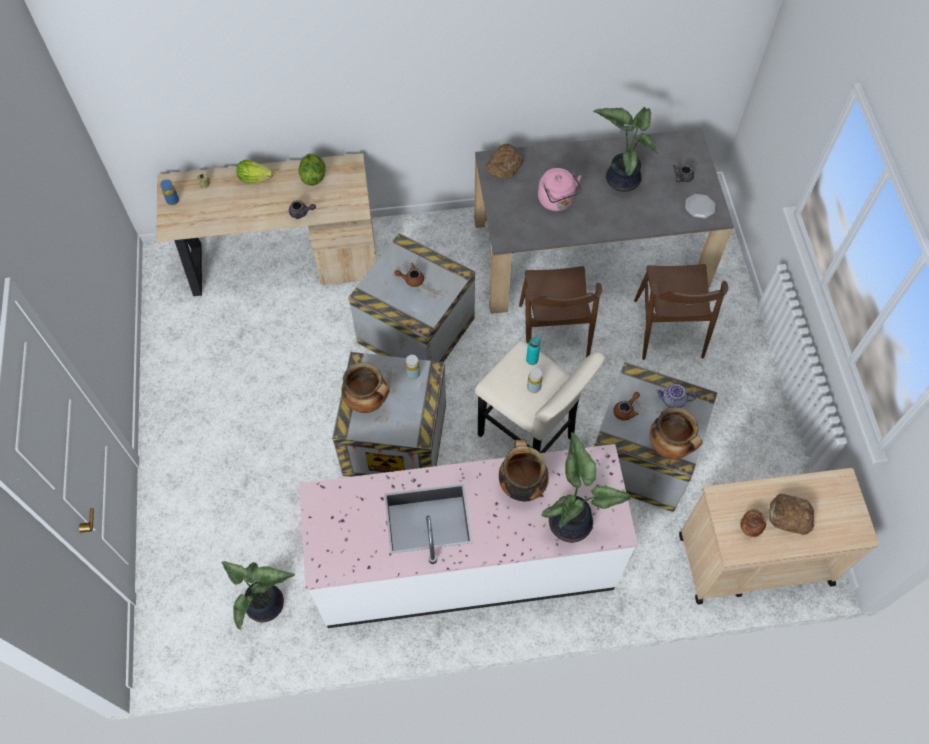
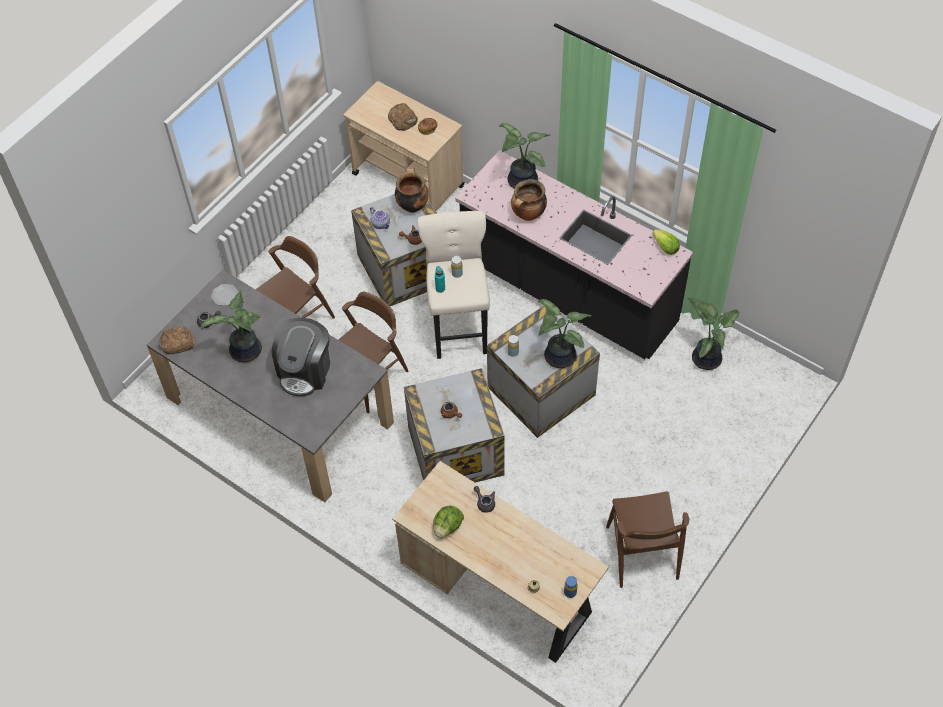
camera: 135 degrees left, 5 degrees down
(186, 369) = (642, 552): none -> brown chair
(254, 178) = (492, 562): lettuce -> lettuce (665, 247)
(367, 401) = (558, 357): cooking pot -> potted plant
(465, 563) = (567, 293): white counter -> black counter
(504, 164) = (306, 426): bread -> bread (176, 343)
(557, 201) = (305, 370): pink kettle -> coffee machine

